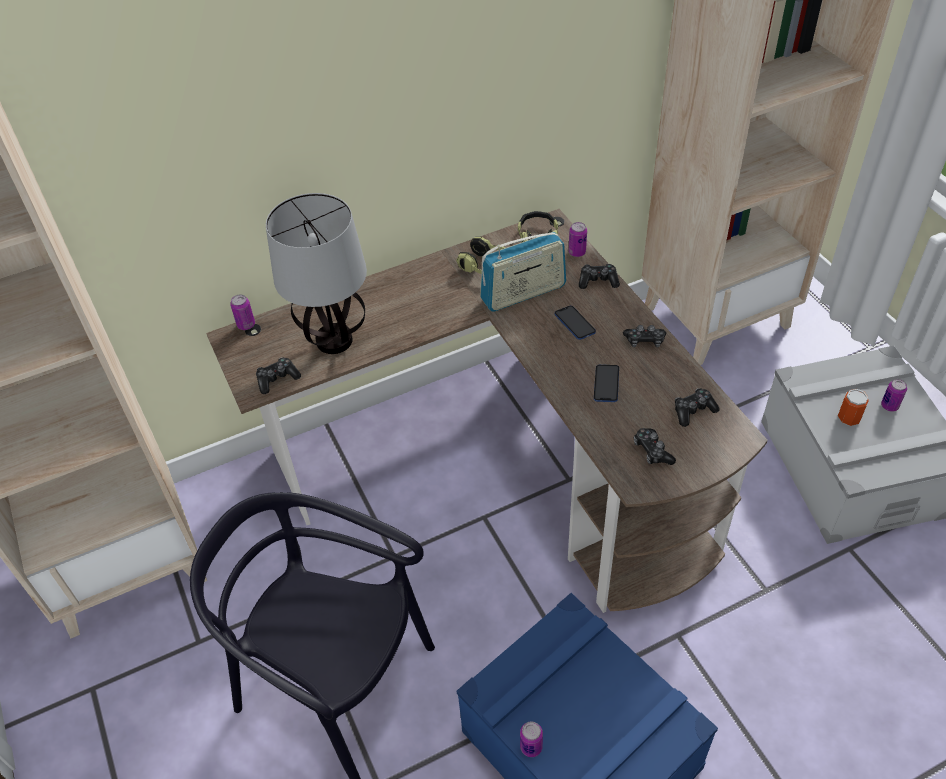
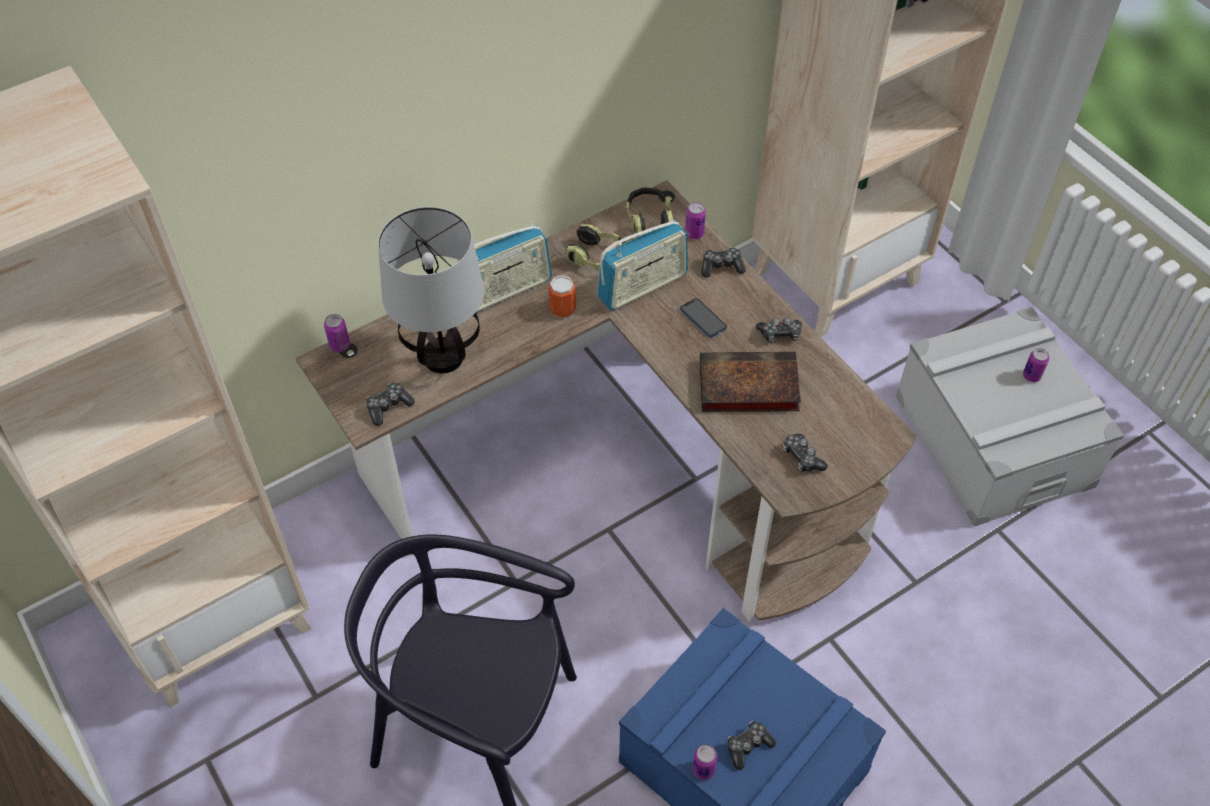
camera: 10 degrees left, 5 degrees up
(400, 289) = (506, 290): none -> radio
(606, 384) = (745, 386): phone -> book
(693, 411) = (839, 410): game controller -> game controller (748, 746)
(849, 418) = (991, 393): can -> can (562, 309)

